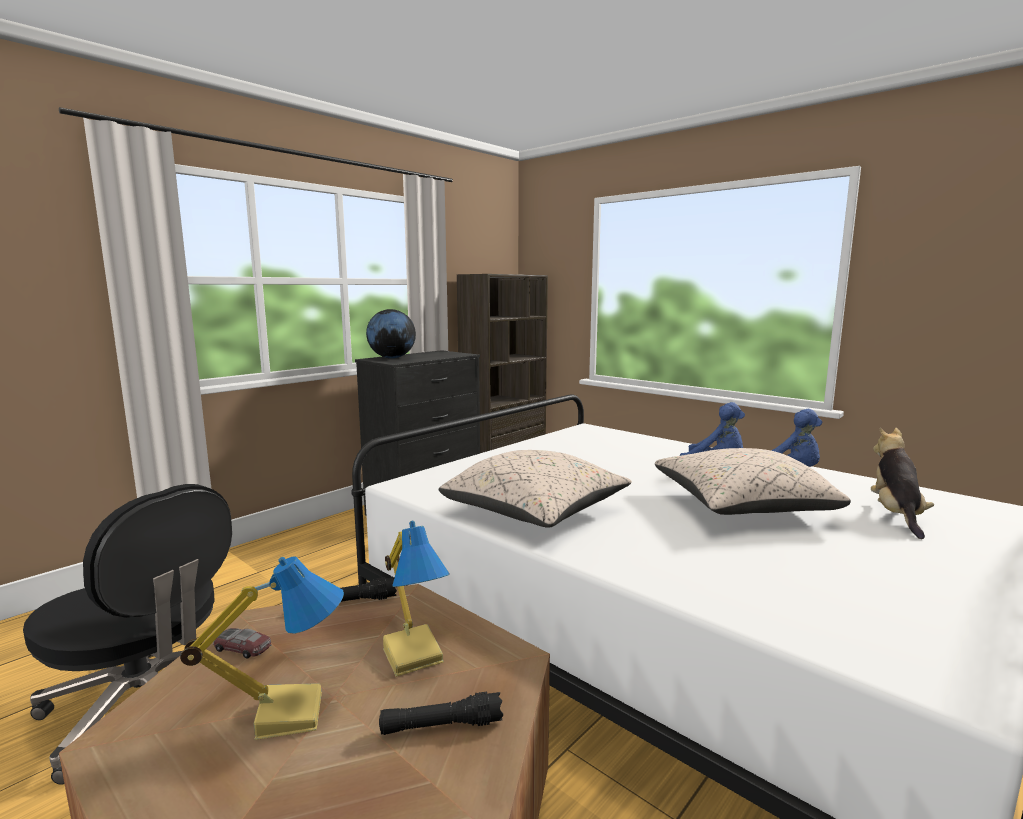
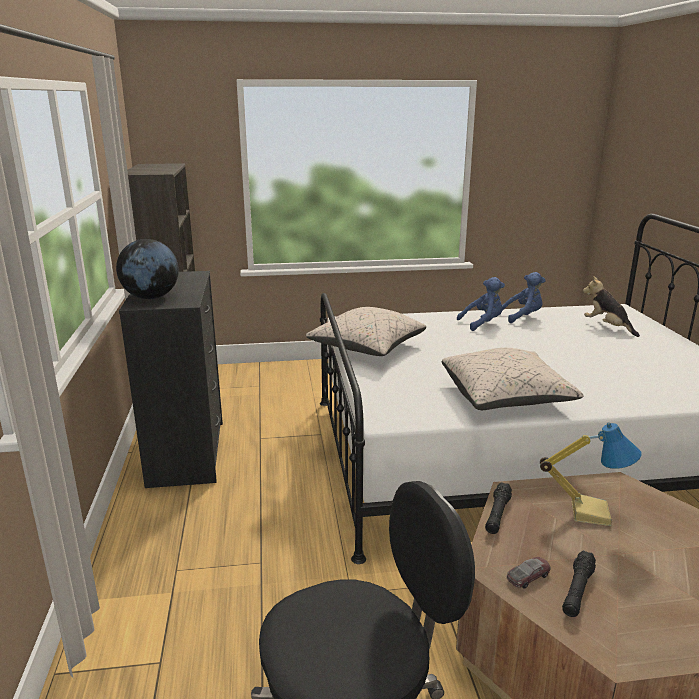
camera: 50 degrees left, 10 degrees up
(289, 712) = (626, 574): table lamp -> none
(441, 726) = (670, 526): black flashlight -> black flashlight (577, 590)
(741, 507) = (560, 348): beige pillow -> beige pillow (367, 348)

